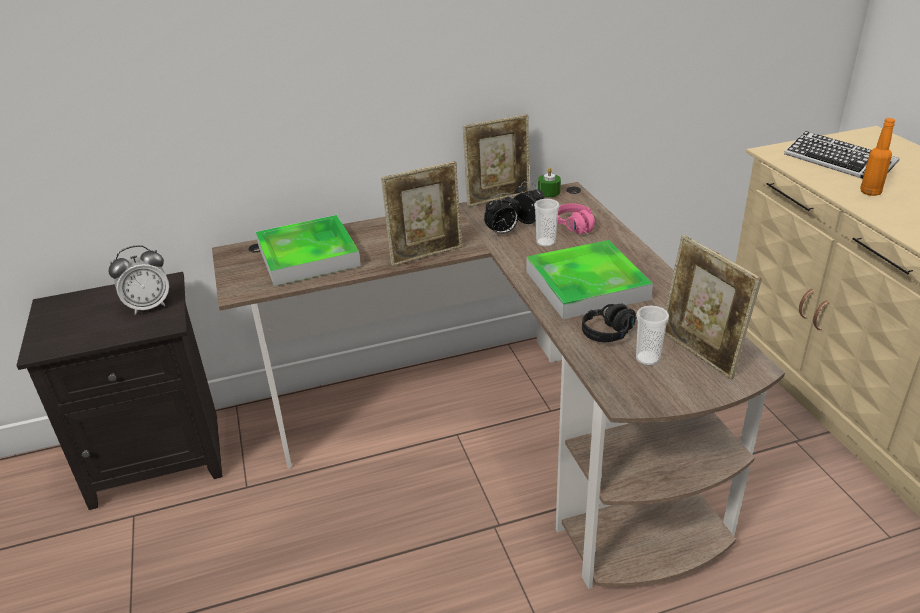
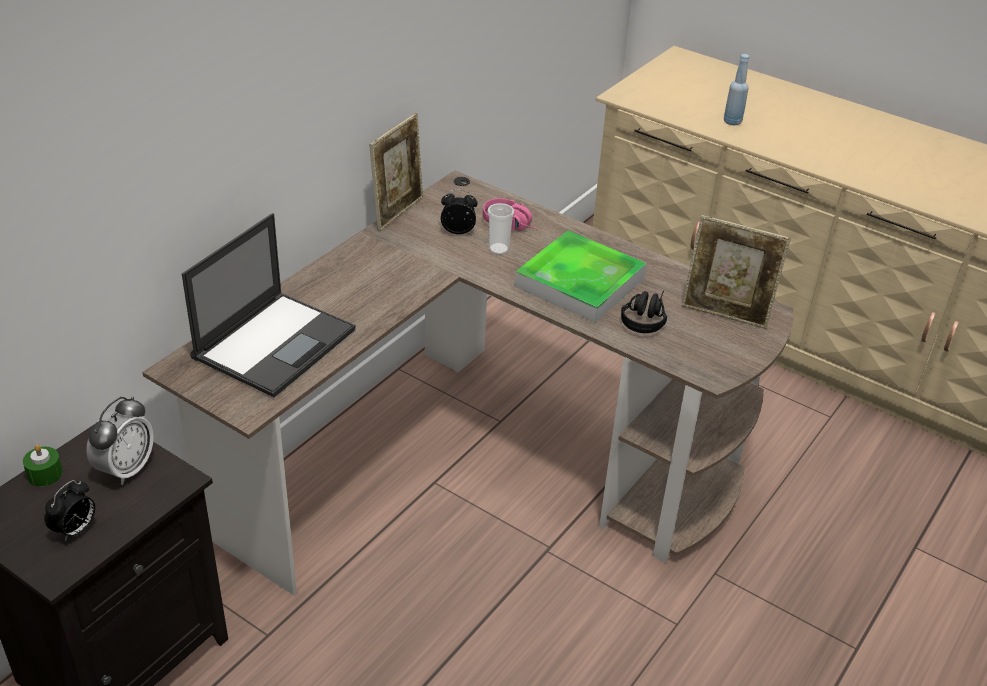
camera: 40 degrees left, 5 degrees up
(308, 256) = (276, 343): tray -> laptop
(426, 254) = (400, 299): picture frame -> none
(502, 233) = (446, 252): alarm clock -> alarm clock (75, 530)
(549, 192) = (442, 190): green candle -> green candle (45, 474)
(647, 358) = (694, 334): cup -> none
(838, 163) = (683, 96): keyboard -> none
(870, 192) = (732, 122): orange bottle -> blue bottle

